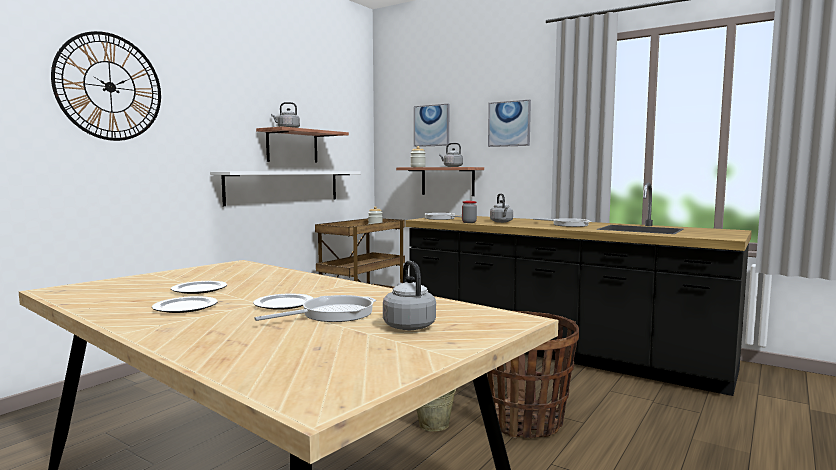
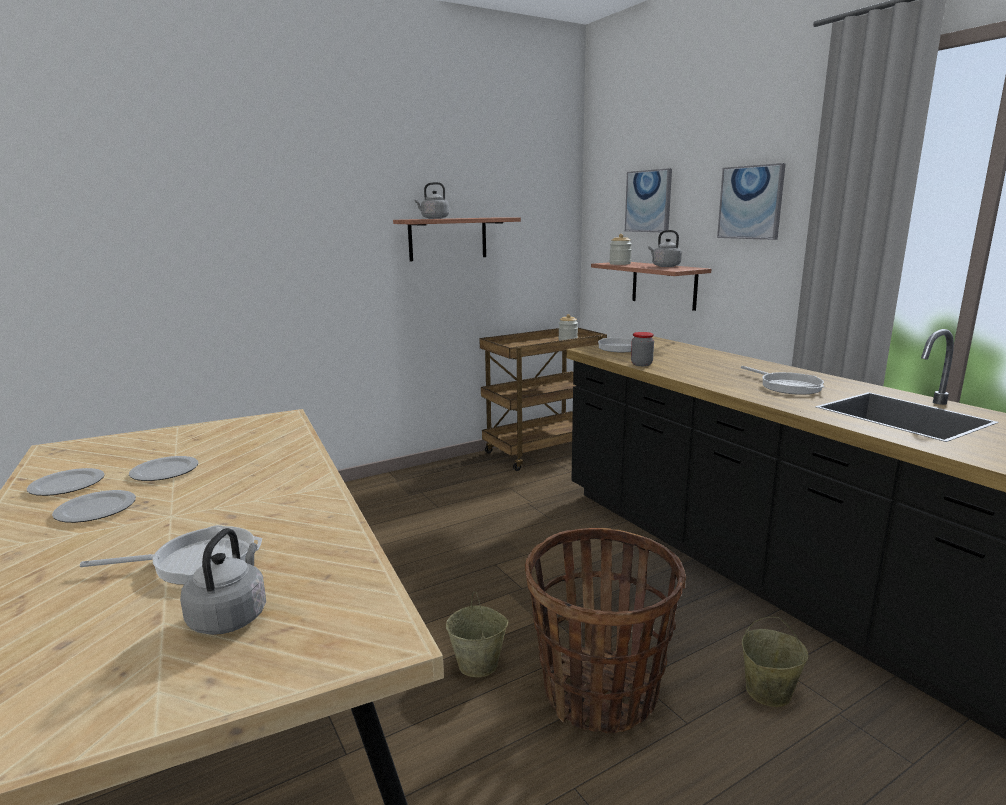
camera: 25 degrees right, 10 degrees up
(110, 87) = (195, 189): wall clock -> none
(283, 304) = (187, 524): plate -> plate (66, 485)
(284, 187) = (436, 292): white shelf -> none
(501, 222) = (693, 367): grey kettle -> none
(611, 401) = (767, 692): none -> beige bucket

